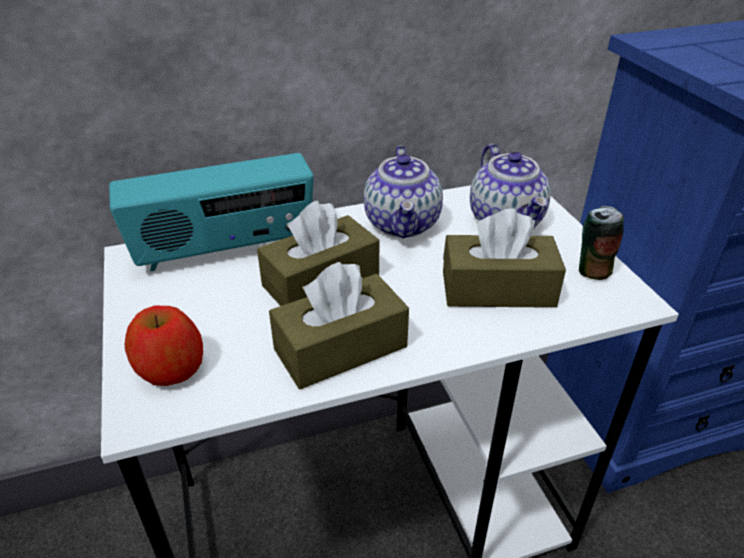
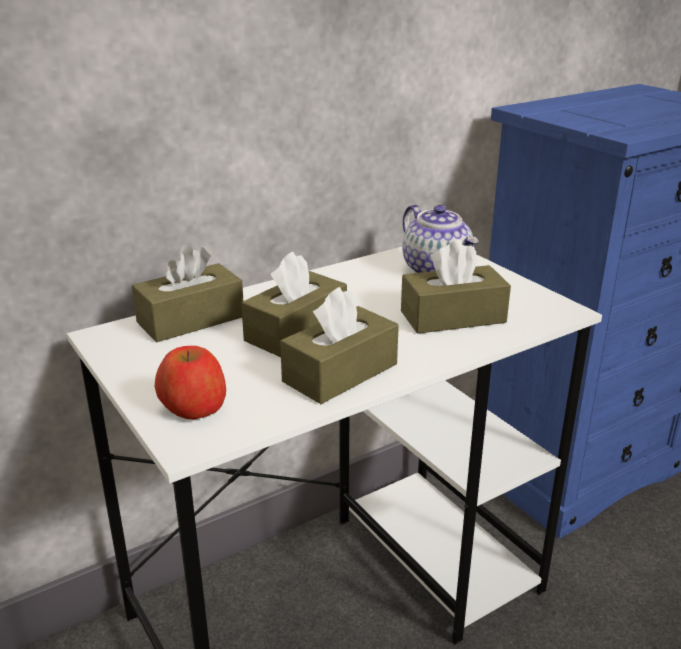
camera: 15 degrees left, 10 degrees down
(224, 249) = (191, 319): radio -> brown tissue box
(403, 224) = (348, 282): teapot -> none
(592, 270) = (523, 295): can -> none

